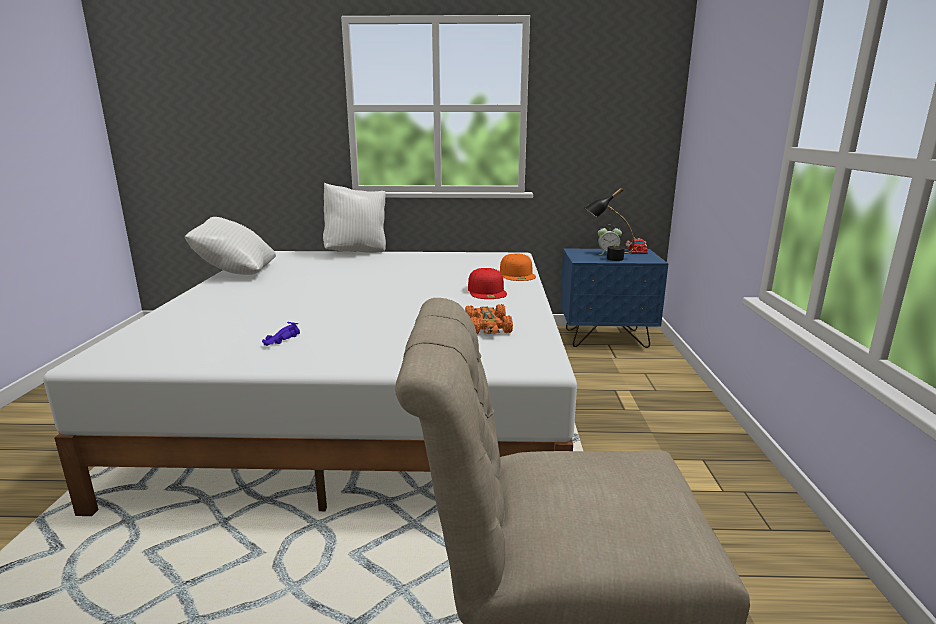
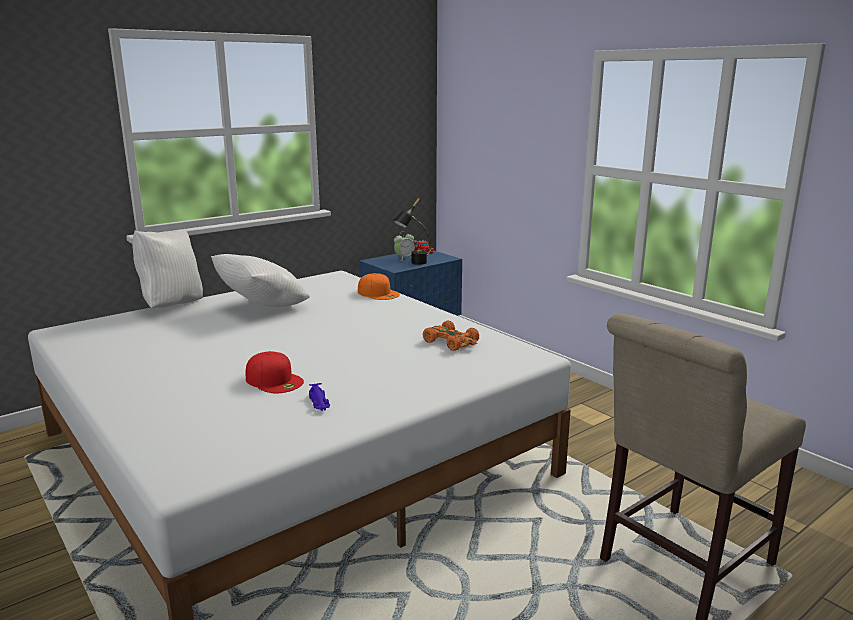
camera: 40 degrees left, 0 degrees up
(235, 272) = (83, 360): white pillow -> white pillow (262, 307)
(487, 291) = (388, 314): red cap -> red cap (275, 380)

